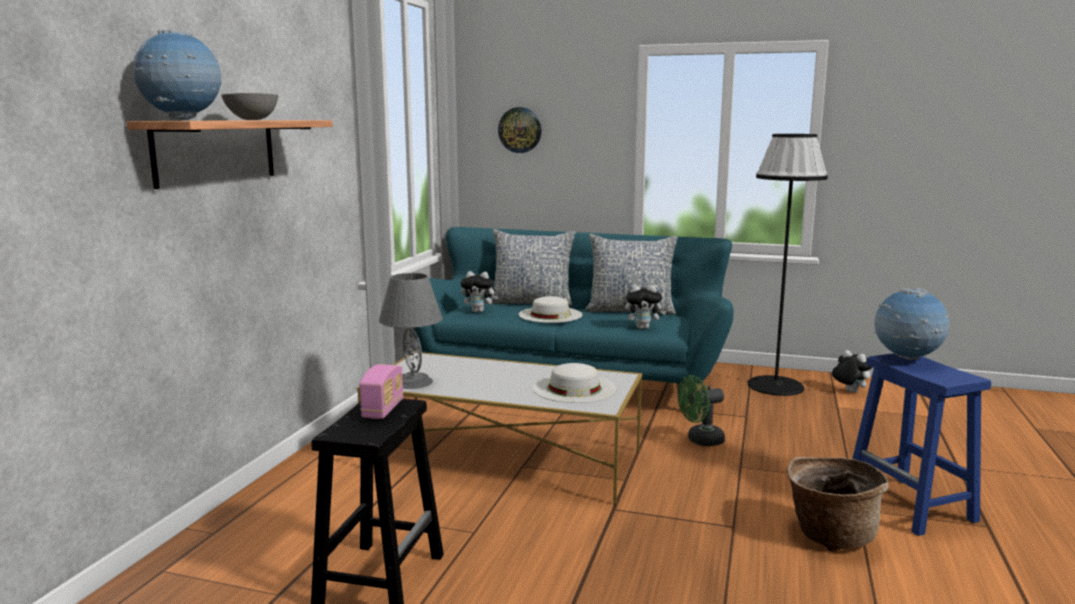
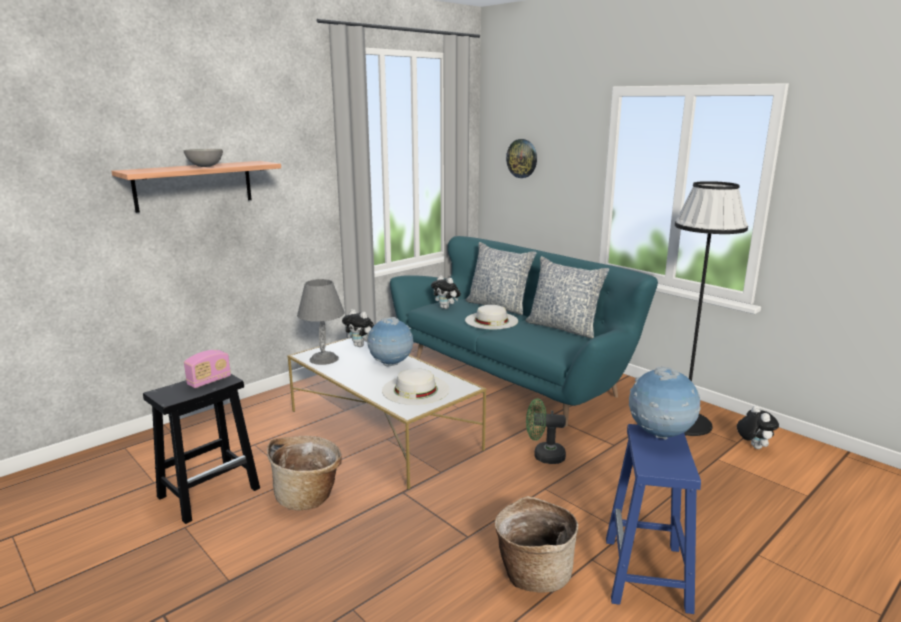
camera: 30 degrees right, 5 degrees up
(182, 120) = (141, 170): globe -> globe (391, 365)
(516, 544) = (308, 496): none -> basket
(643, 328) = (544, 347): plush toy -> plush toy (361, 346)

